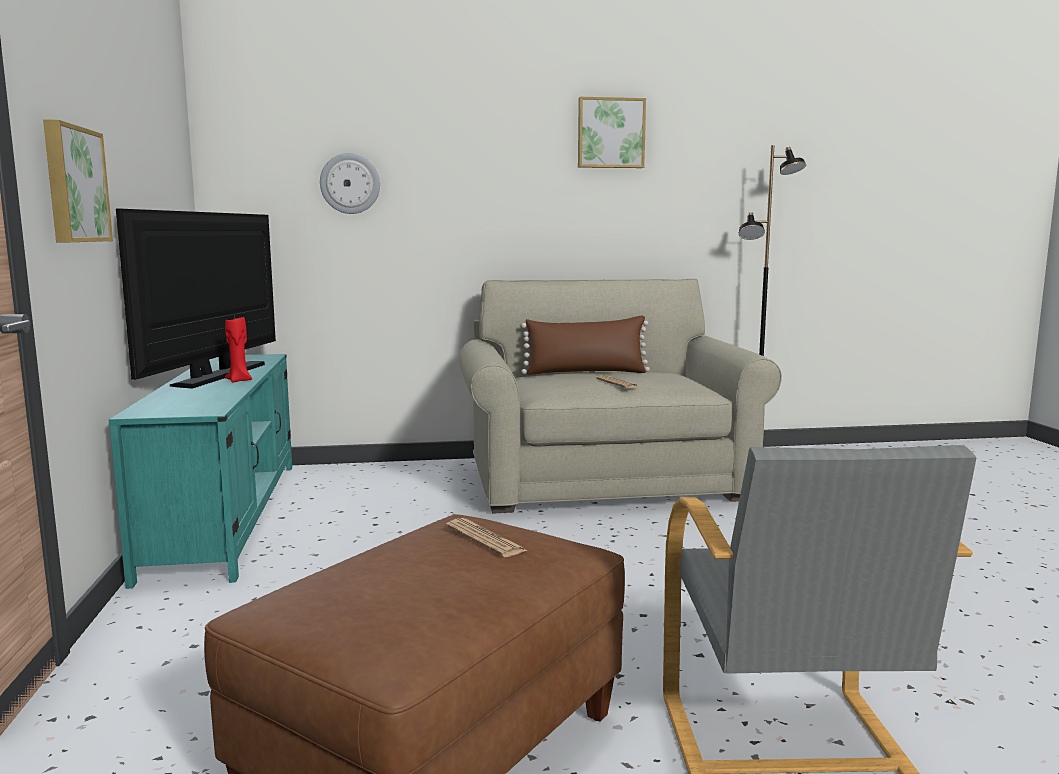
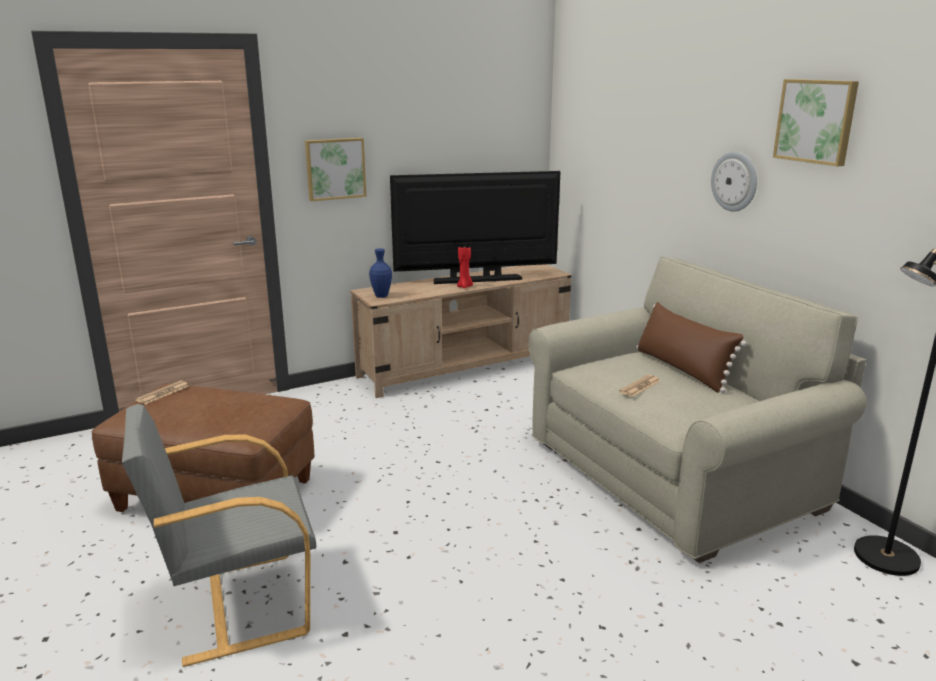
camera: 70 degrees right, 10 degrees up
(189, 409) = (381, 296): none -> blue vase
(226, 515) = (465, 366): turquoise tv stand -> beige tv stand
(350, 183) = (619, 151): wall clock -> wall clock (735, 181)
(485, 539) = (245, 410): newspaper -> newspaper (163, 393)

